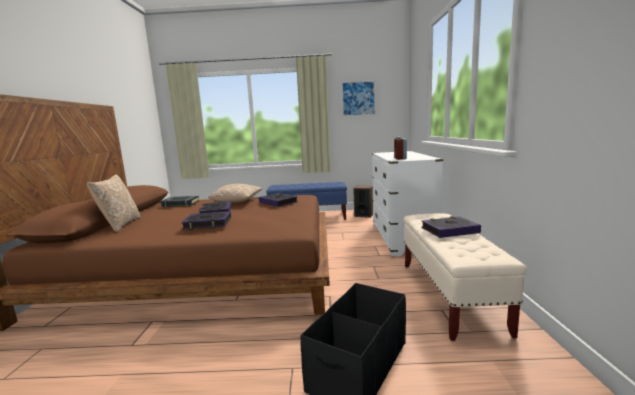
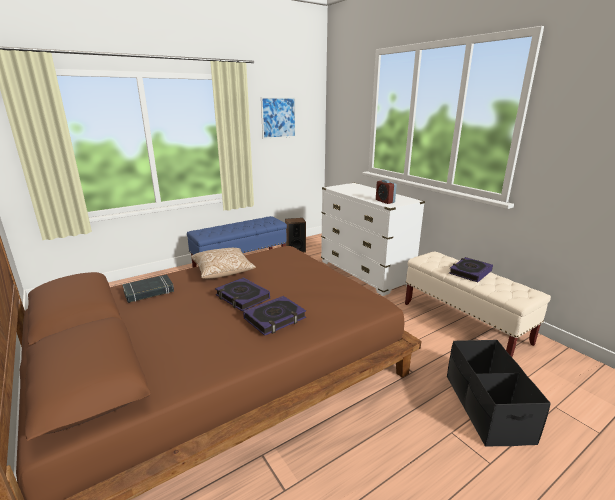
camera: 35 degrees left, 10 degrees up
(119, 225) = (138, 352): pillow -> none
(278, 202) = (281, 266): book -> none

